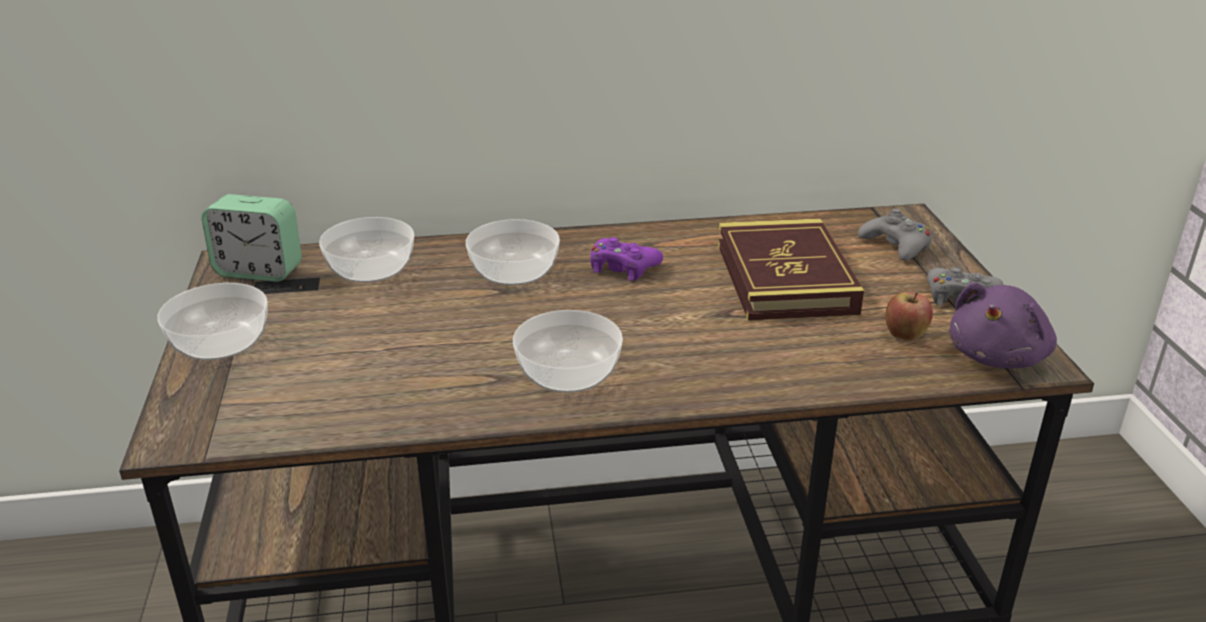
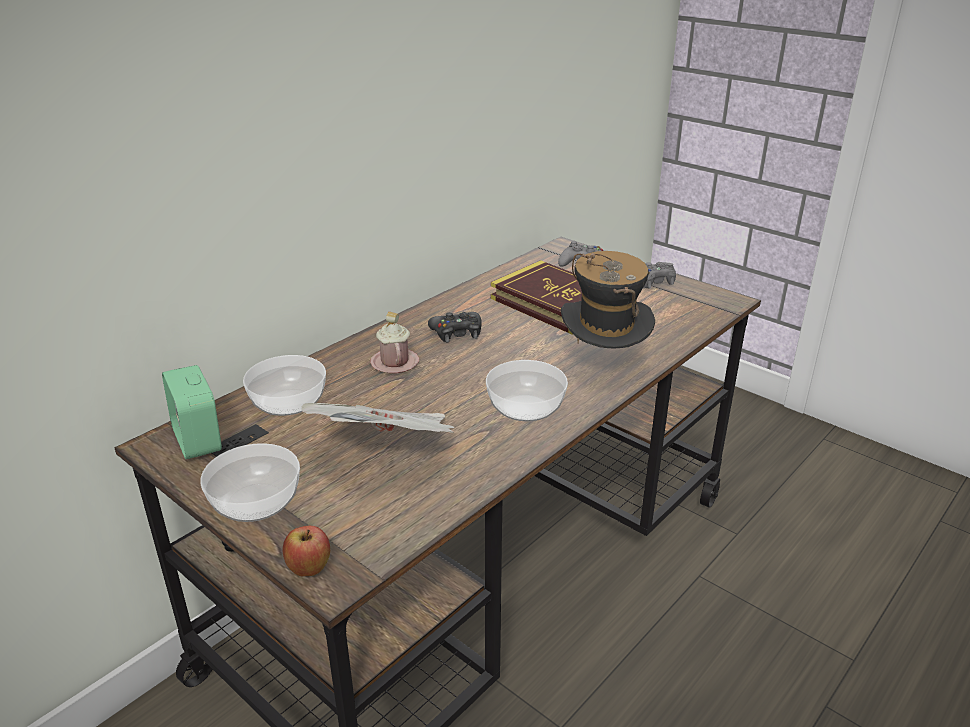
camera: 40 degrees left, 0 degrees up
(259, 271) = (198, 440): alarm clock -> alarm clock turned 90 degrees clockwise
(382, 352) = (389, 449): none -> newspaper
(515, 273) = (395, 363): bowl -> pink mug
(622, 267) = (457, 333): purple game controller -> black game controller
(727, 369) = (603, 365): none -> hat
(904, 337) = (657, 311): apple -> apple (309, 570)
(998, 356) = (709, 303): purple plush toy -> none

